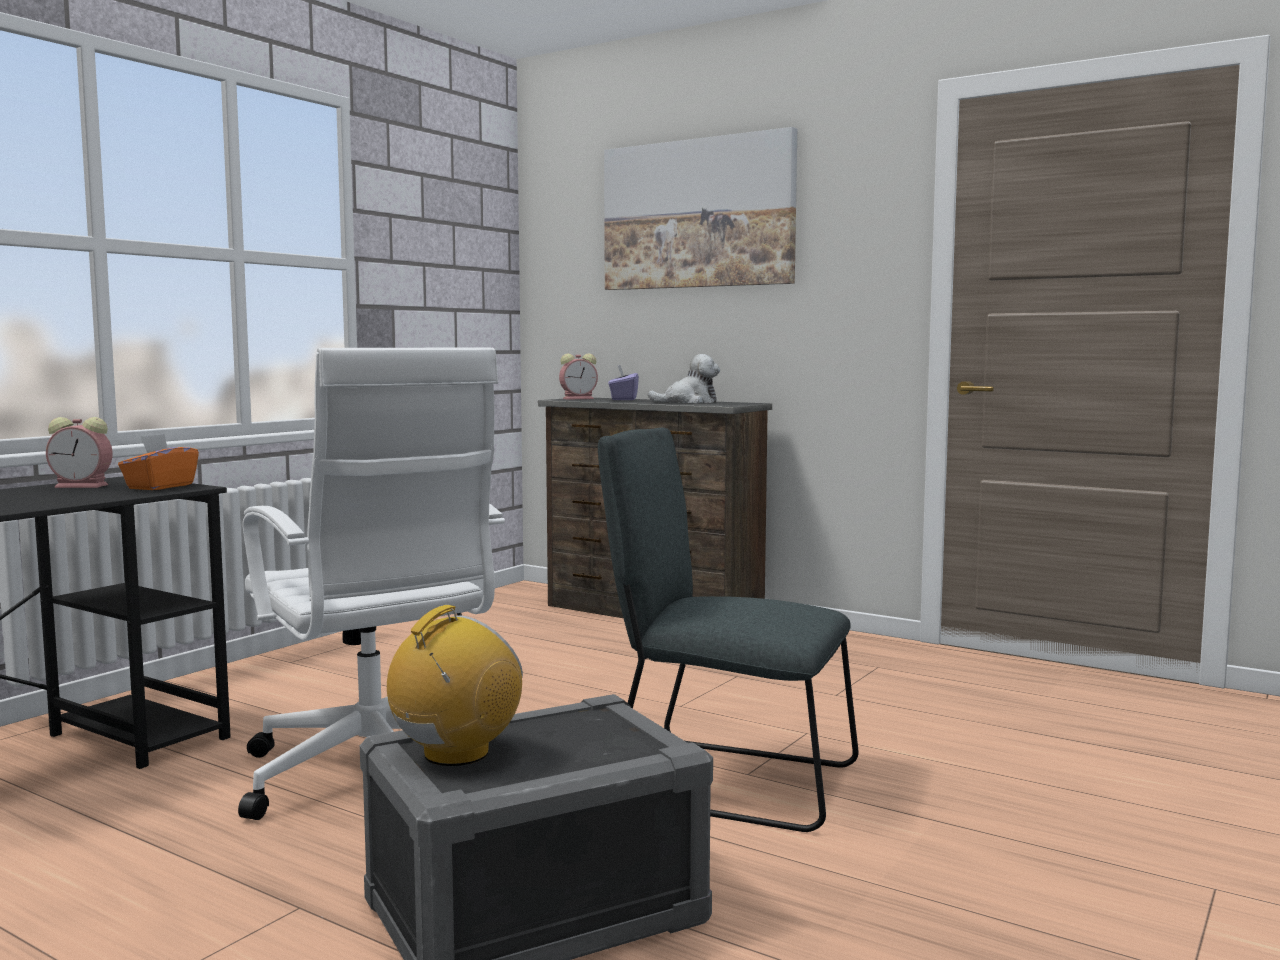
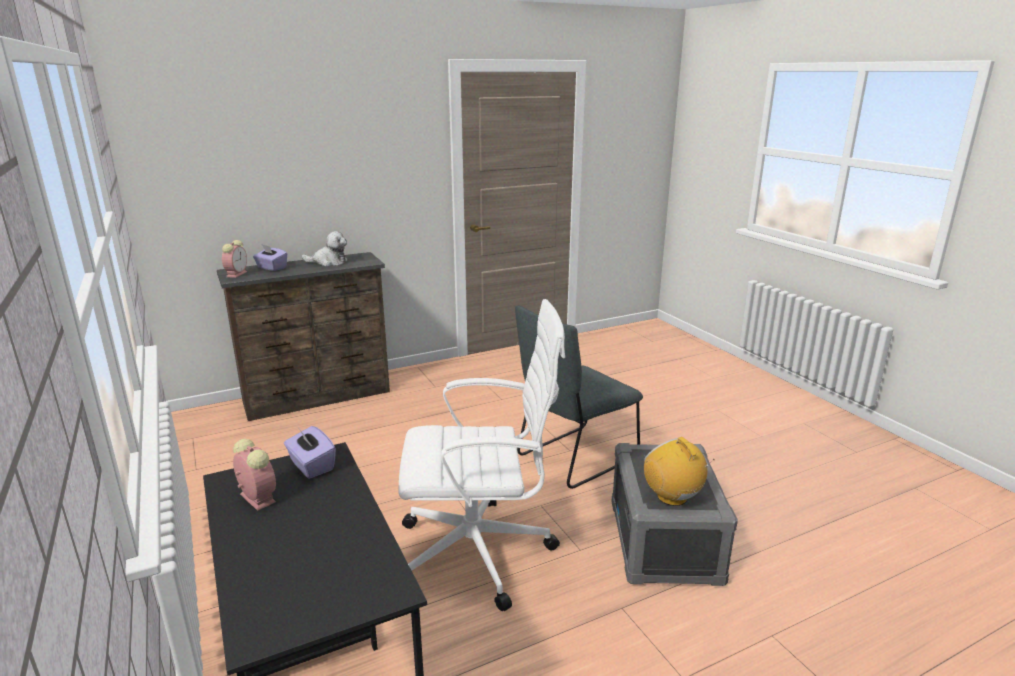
camera: 60 degrees left, 15 degrees up
(84, 486) = (256, 497): alarm clock -> alarm clock turned 75 degrees counterclockwise
(160, 487) = (311, 466): orange tissue box -> purple tissue box
(688, 402) = (328, 262): plush toy -> plush toy turned 75 degrees clockwise
(698, 214) = (295, 131): picture -> none

